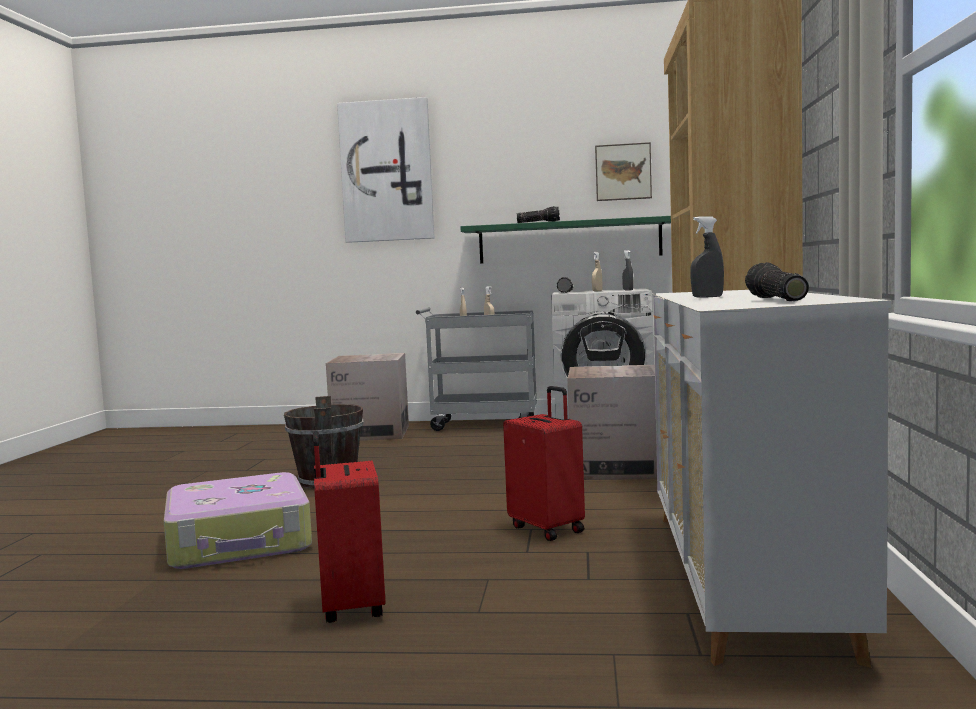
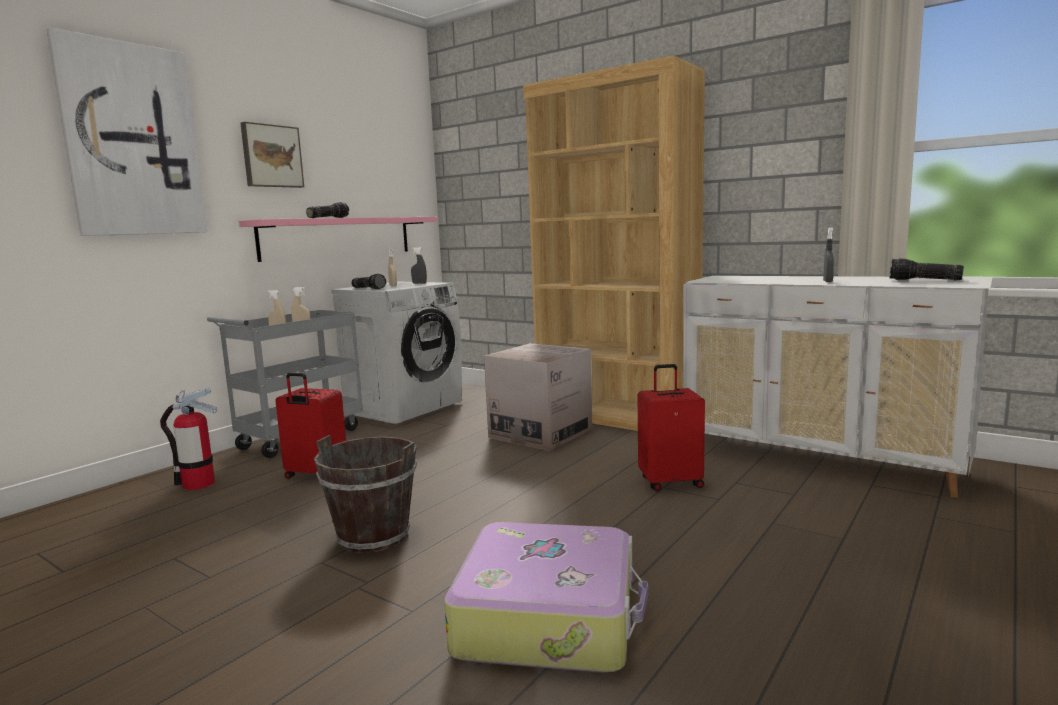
camera: 60 degrees left, 5 degrees up
(350, 608) = (810, 585): red suitcase -> red suitcase (315, 475)
(371, 433) = (198, 484): cardboard box -> fire extinguisher
(569, 241) = (338, 237): green shelf -> pink shelf
(623, 172) = (375, 173): picture -> picture (271, 156)

